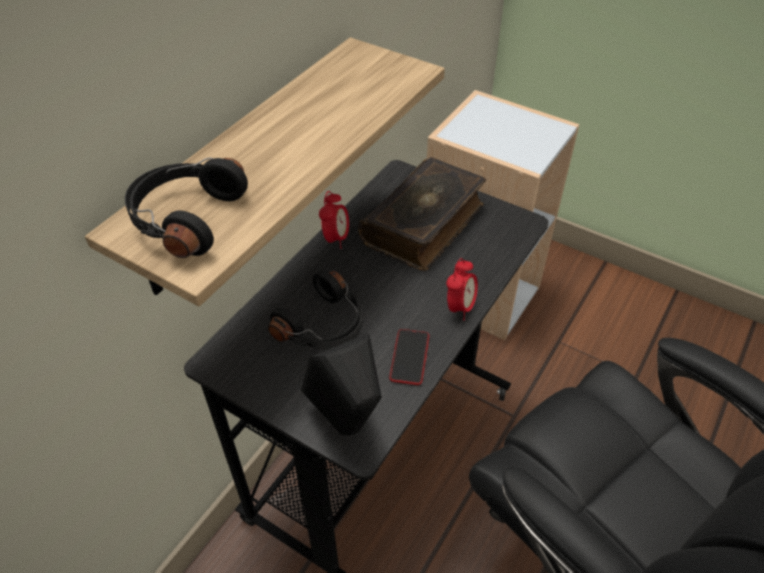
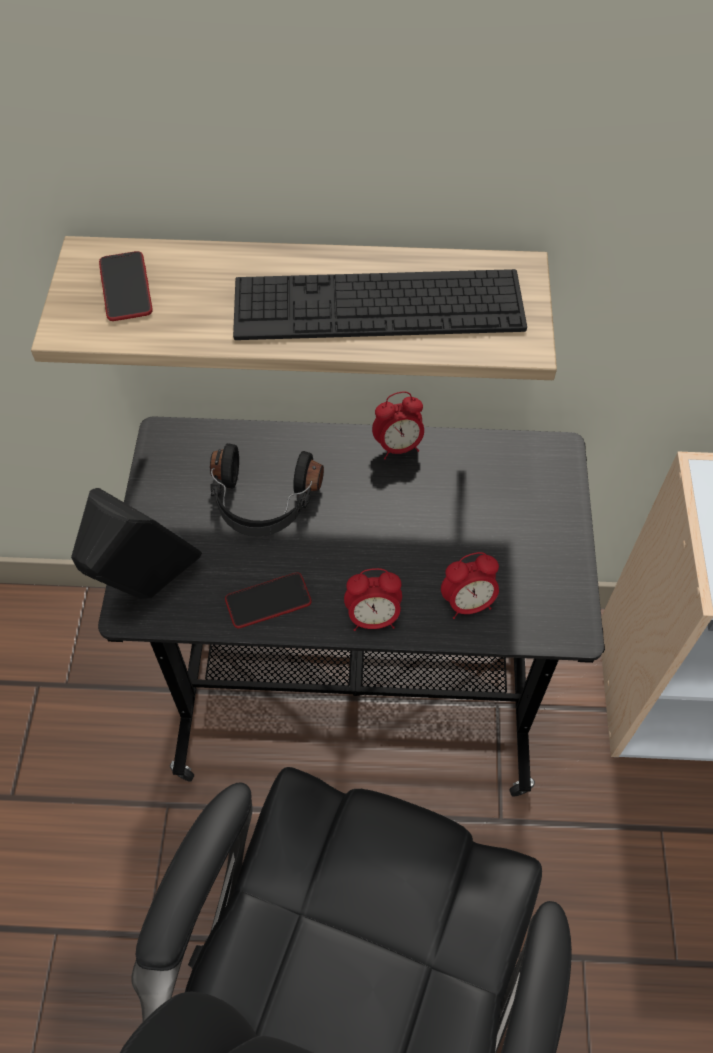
camera: 60 degrees right, 10 degrees up
(185, 218) = (125, 287): black headphones -> phone
(330, 110) = (378, 305): none -> keyboard
(425, 224) = (486, 521): book -> none
(478, 258) = (467, 603): none -> alarm clock

